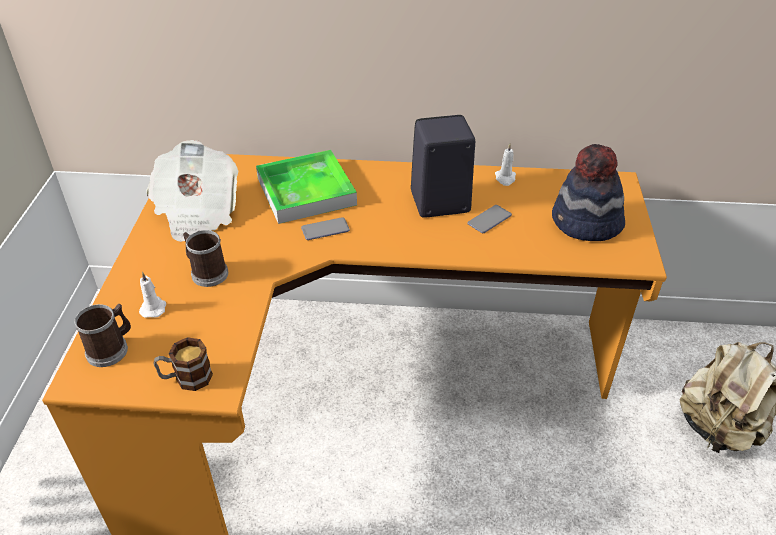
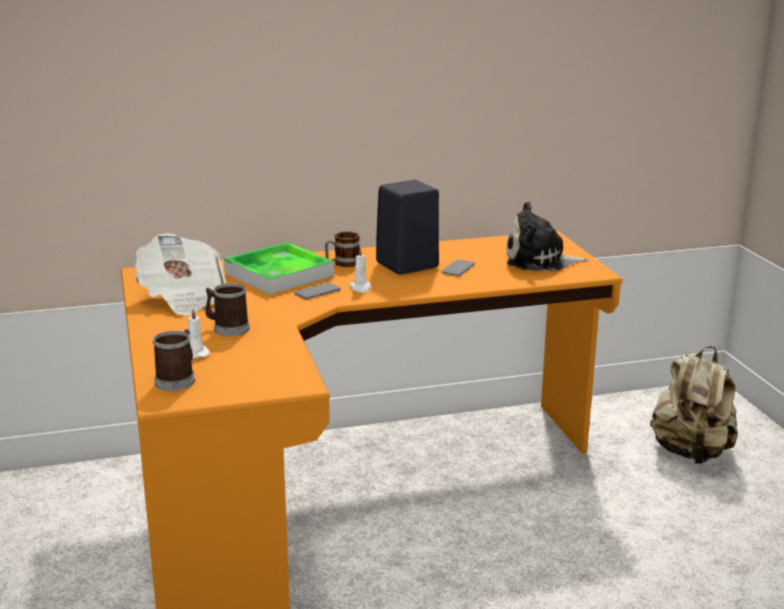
camera: 20 degrees left, 20 degrees down
(186, 378) = (265, 383): mug -> mug (342, 263)
(505, 178) = (453, 246): white candle -> white candle (360, 288)
(585, 224) = (539, 261): hat -> plush toy

